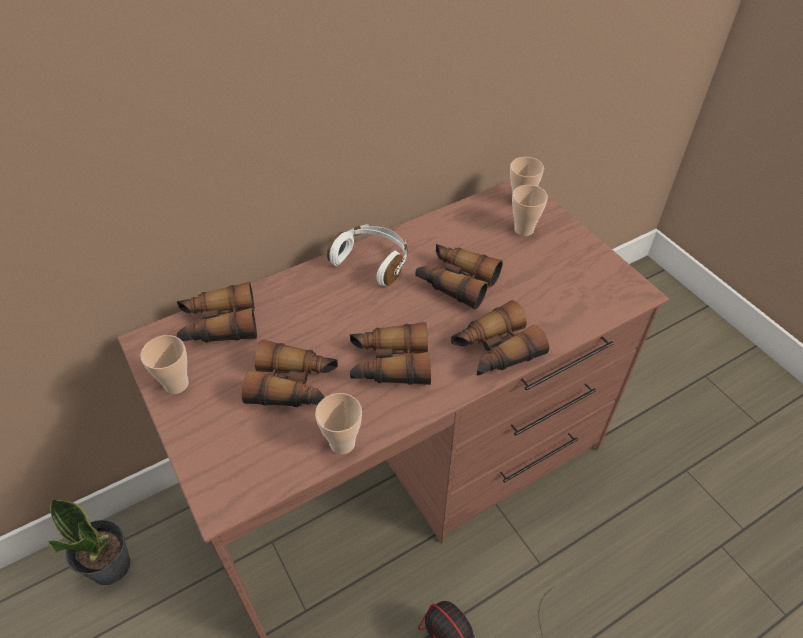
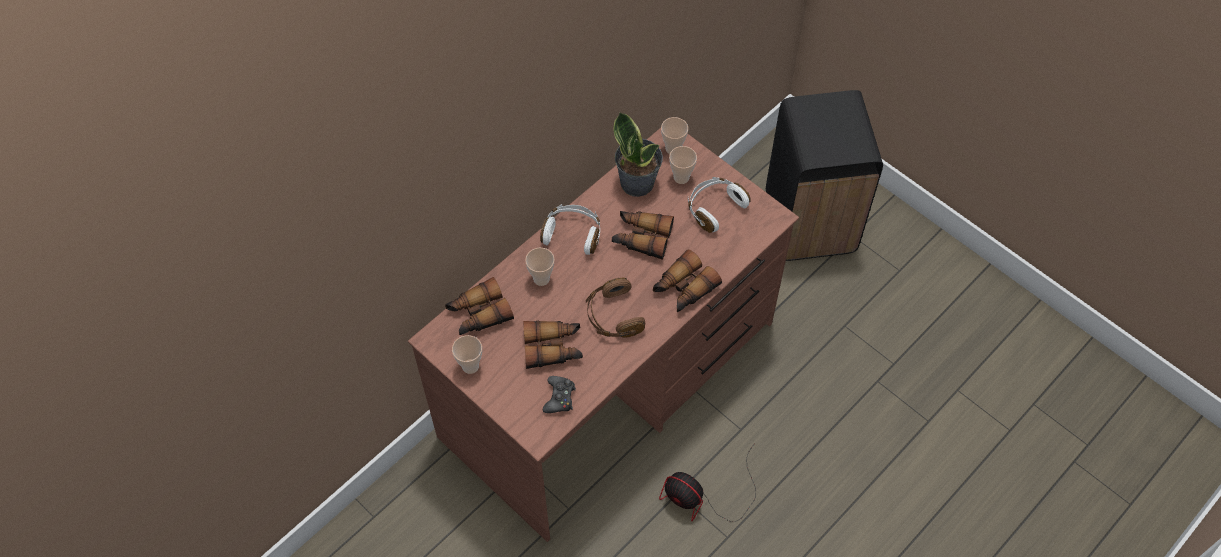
camera: 15 degrees left, 10 degrees up
(111, 565) = (398, 516): potted plant -> potted plant (637, 182)
(275, 454) = (559, 397): none -> black game controller
(342, 443) = (601, 380): cup -> cup (541, 279)
(389, 364) = (613, 316): binoculars -> brown headphones
(558, 267) = (714, 208): none -> white headphones
(660, 353) = (811, 222): none -> black trash can

